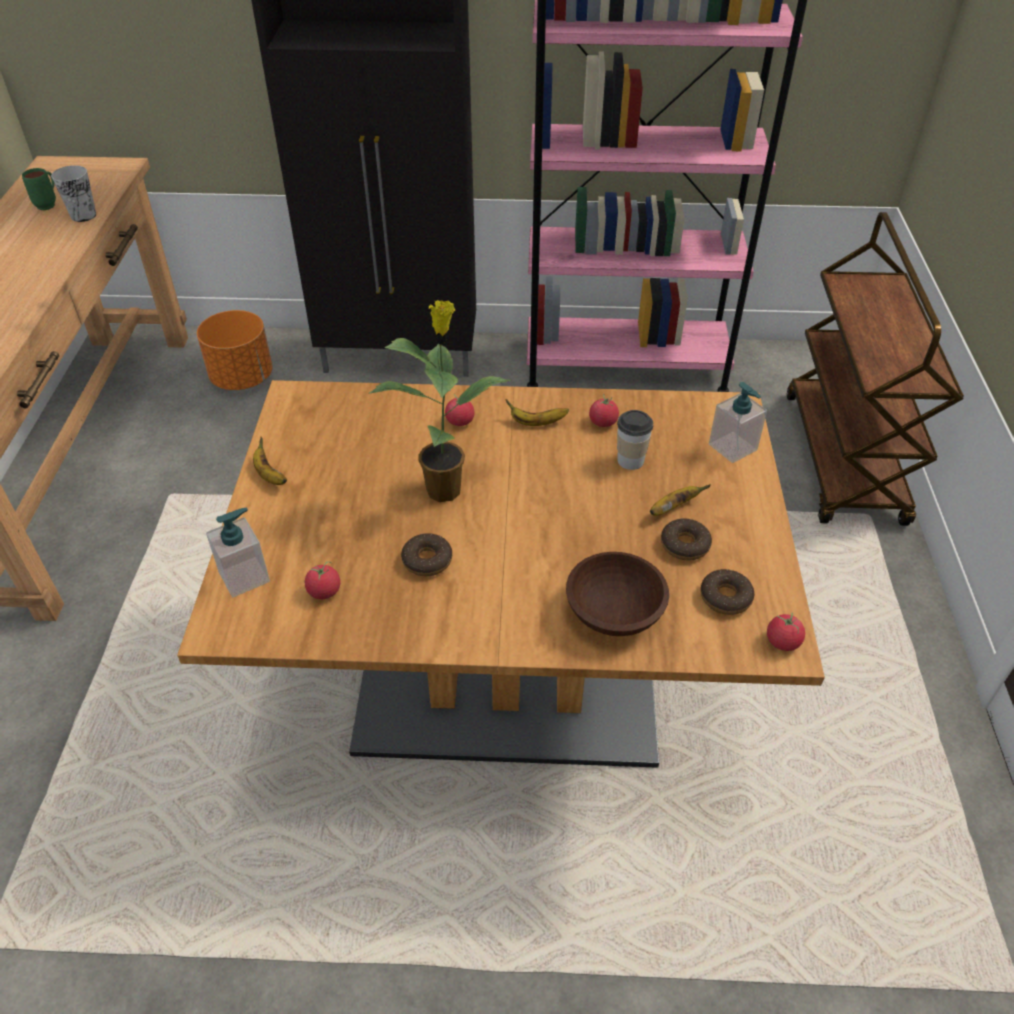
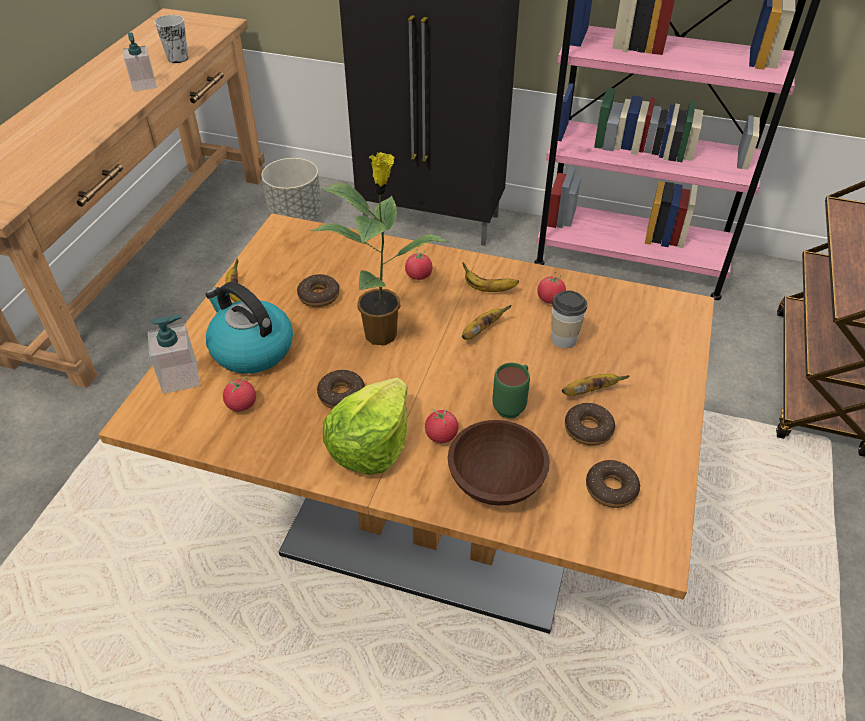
camera: 15 degrees right, 0 degrees up
(49, 204) = (156, 46): green mug -> green mug (512, 405)
(242, 378) = (296, 216): orange planter -> grey planter
(310, 531) = (251, 349): none -> kettle
(362, 461) = (319, 296): none -> donut
(476, 604) = (370, 444): none -> lettuce
(545, 467) = (481, 331): none -> banana
(733, 447) = (669, 345): soap dispenser -> soap dispenser (144, 85)
(782, 641) = (654, 546): tomato -> tomato (441, 435)

